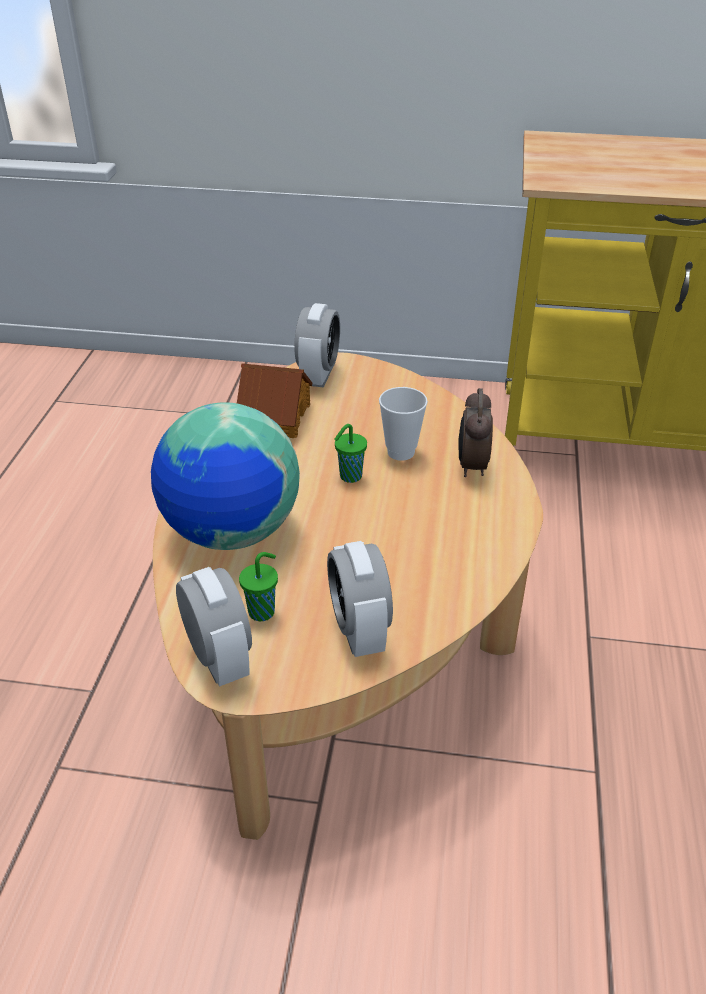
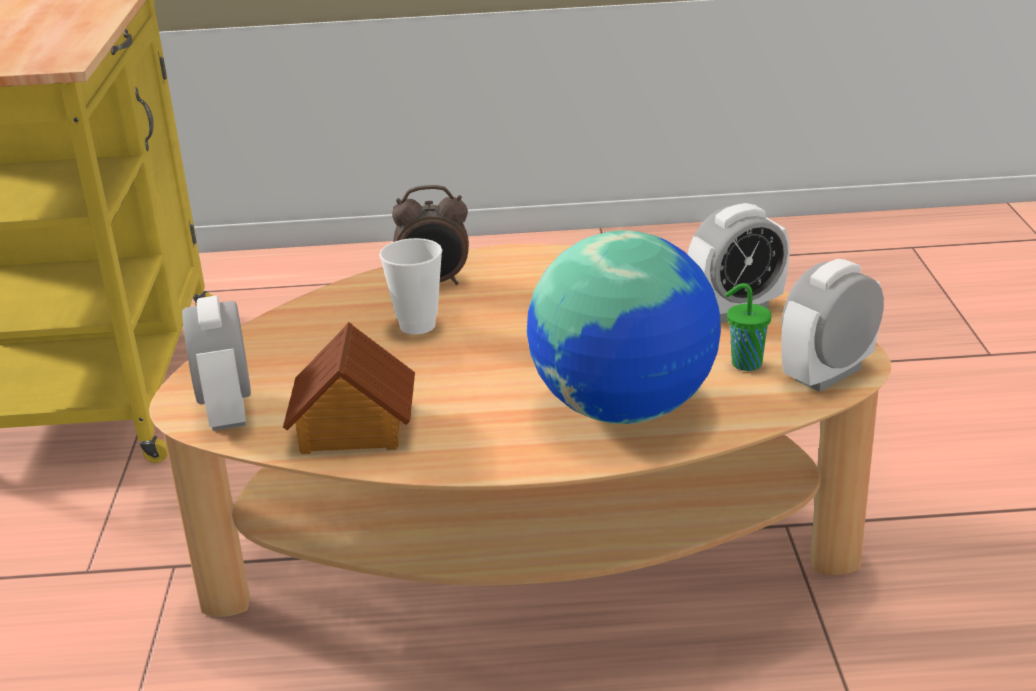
camera: 100 degrees left, 10 degrees down
(318, 376) = (227, 411): alarm clock -> alarm clock turned 105 degrees counterclockwise
(349, 477) = (481, 350): green cup -> none

